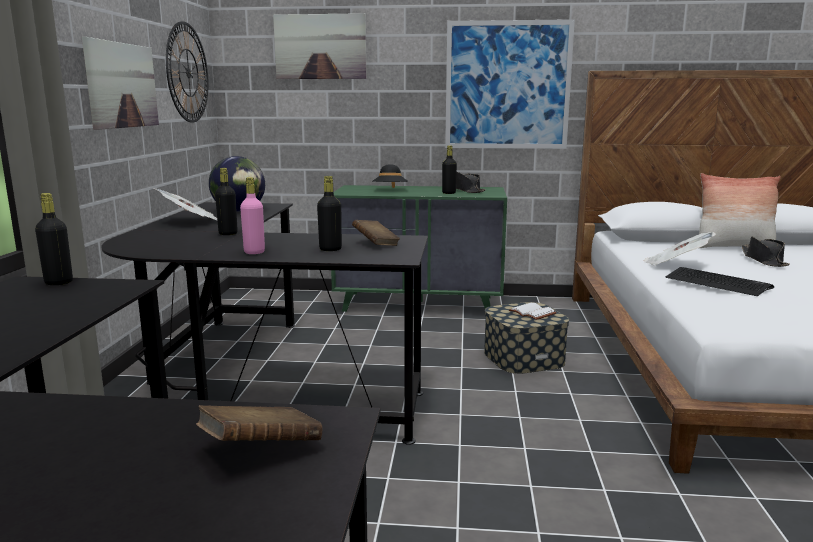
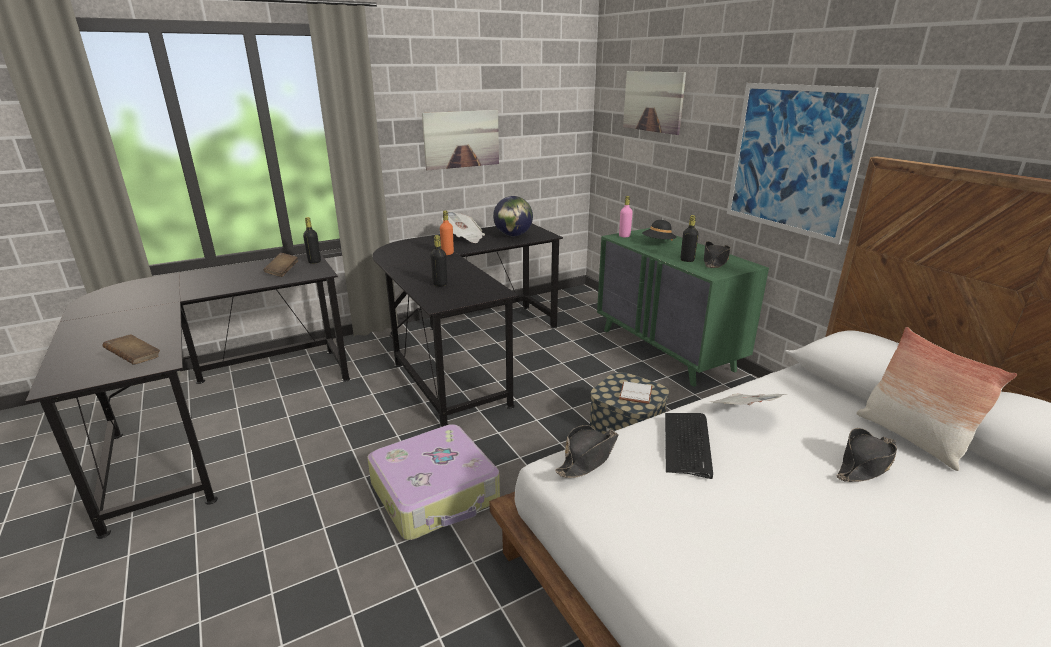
camera: 55 degrees right, 10 degrees up
(188, 73) = (550, 121): wall clock -> none
(228, 234) = (447, 253): black bottle -> orange bottle
(254, 252) = (411, 272): pink bottle -> pink bottle (624, 236)
(376, 244) = (470, 289): brown book -> brown book (282, 272)
(541, 483) = (436, 493): none -> suitcase
(719, 312) = (588, 458): none -> black hat

